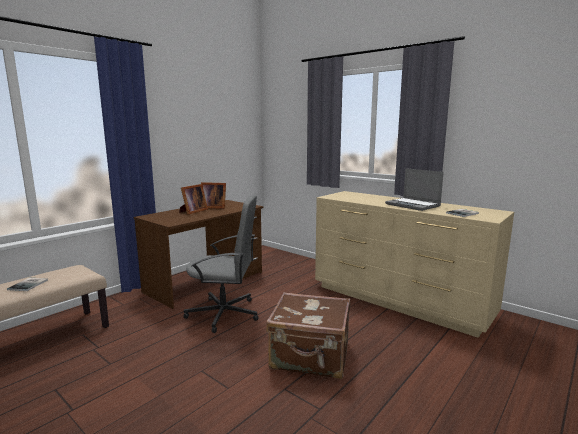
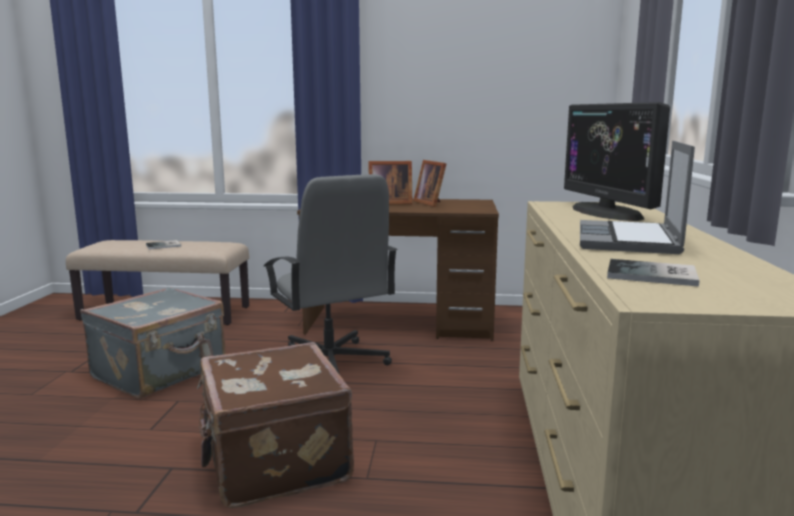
camera: 55 degrees right, 0 degrees up
(146, 368) = (161, 372): none -> grey suitcase
(360, 197) = (607, 212): none -> monitor

